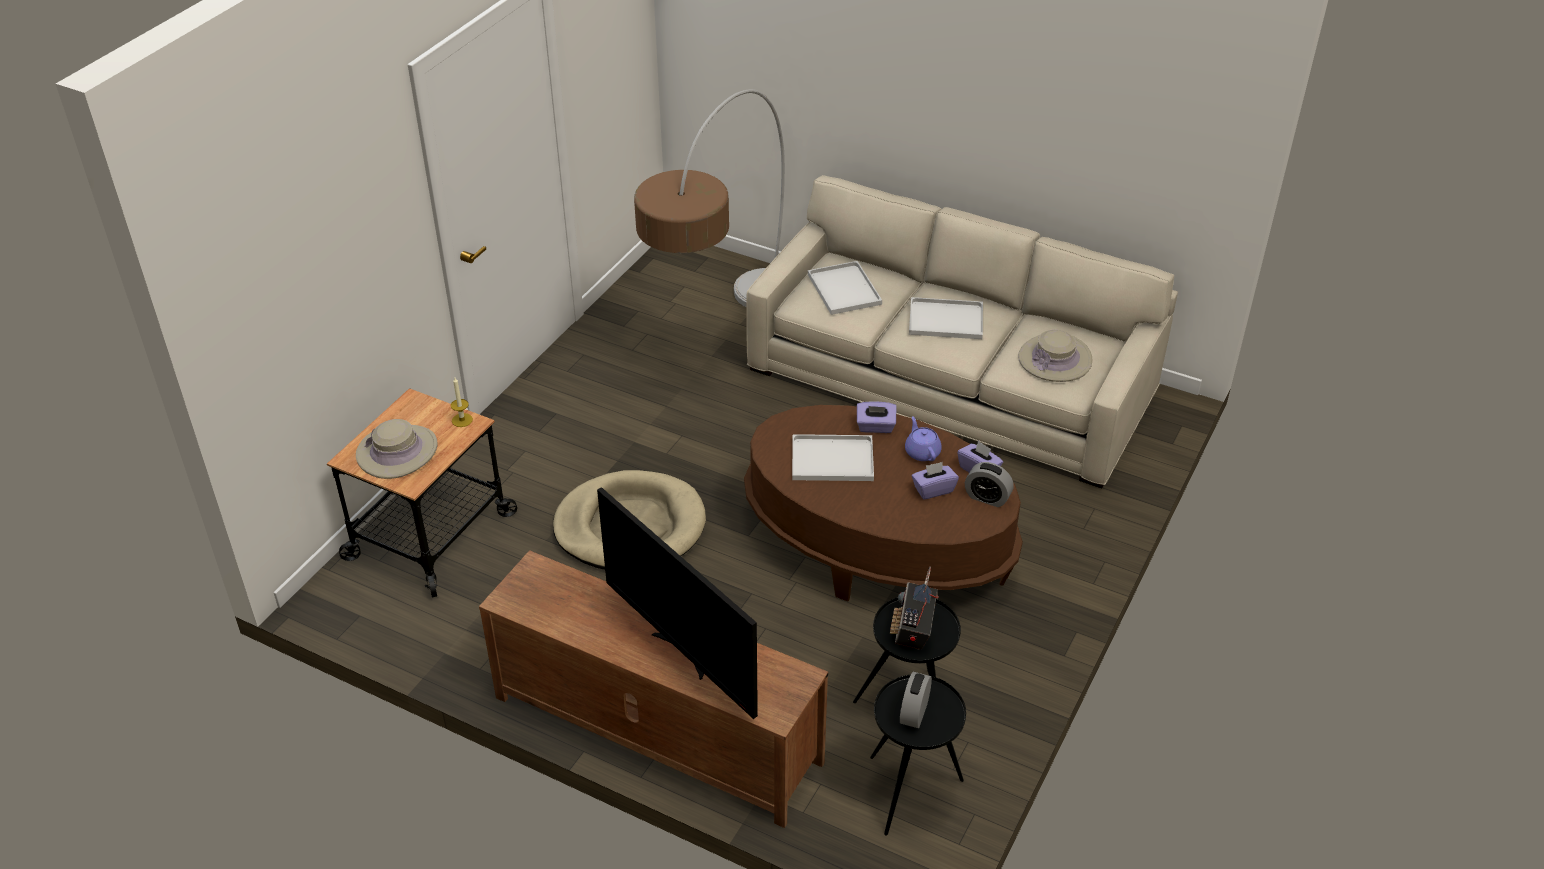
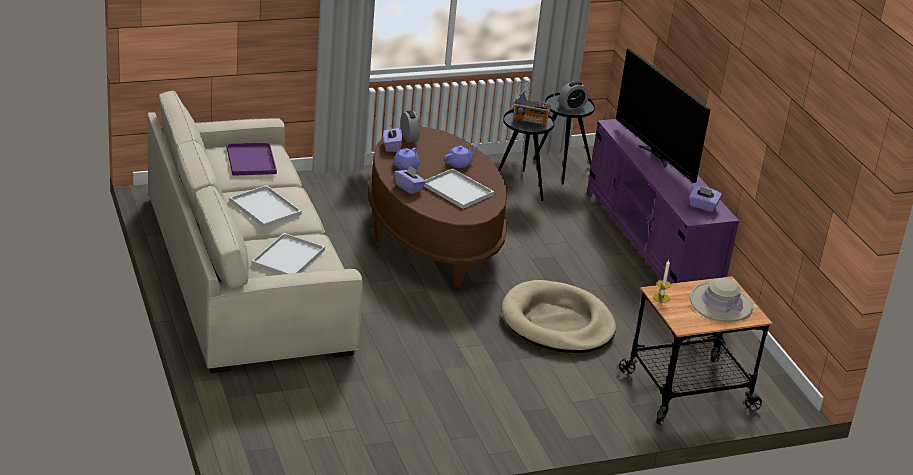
camera: 140 degrees left, 10 degrees down
(656, 729) = (651, 244): brown tv stand -> purple tv stand
(683, 653) = (655, 156): television -> television turned 150 degrees clockwise
(722, 341) = (341, 384): floor lamp -> none
(885, 499) = (459, 163): none -> purple teapot
(913, 630) = (530, 122): radio -> radio turned 45 degrees clockwise
(933, 489) = (428, 153): purple tissue box -> purple tissue box (703, 206)
(1055, 359) = (250, 160): beige hat -> purple tray

